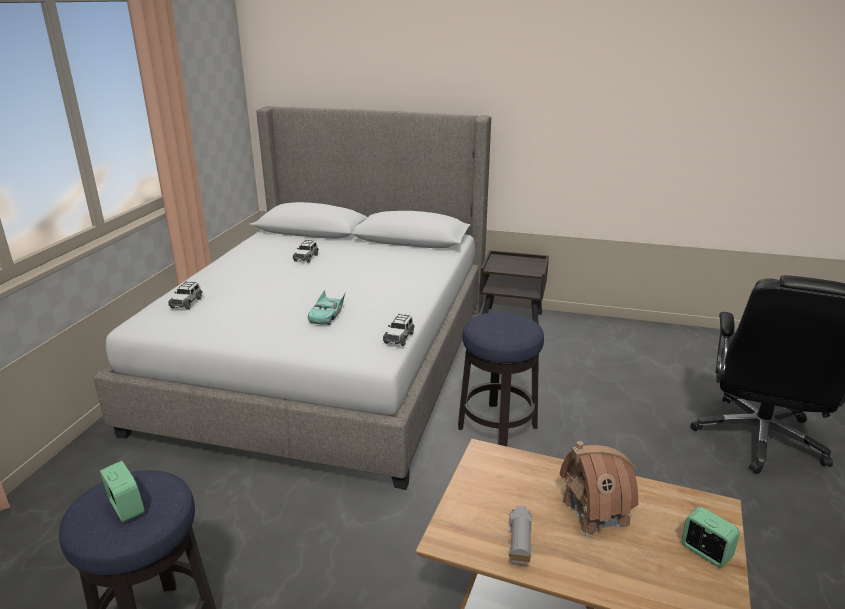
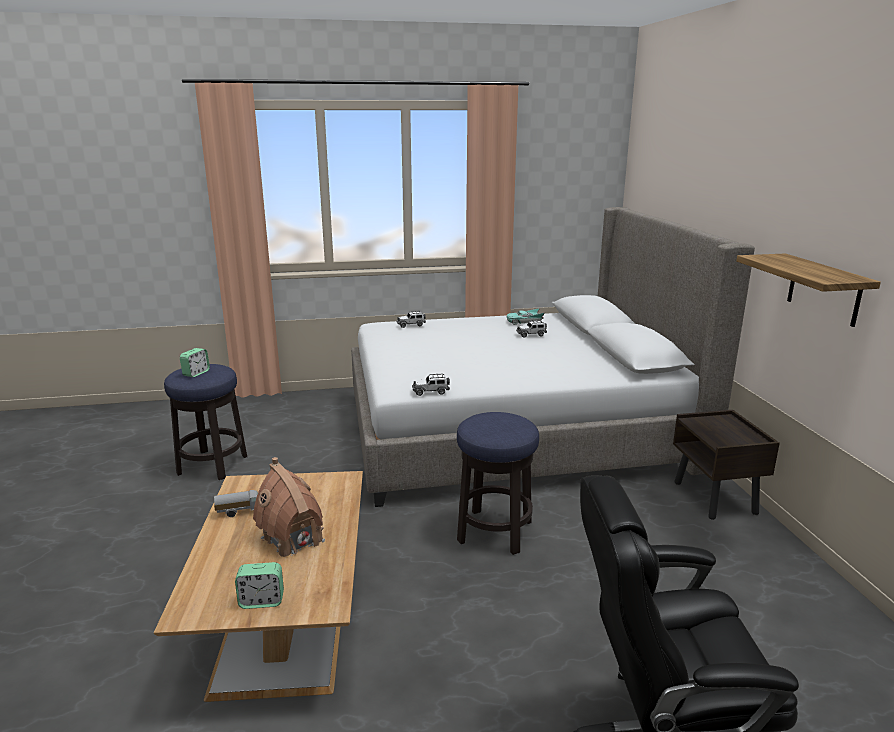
camera: 65 degrees right, 5 degrees down
(327, 315) = (441, 363): turquoise toy car -> turquoise toy car (524, 322)
(567, 136) = (824, 289): none -> shelf
(705, 552) = (261, 601): alarm clock -> alarm clock turned 60 degrees clockwise

